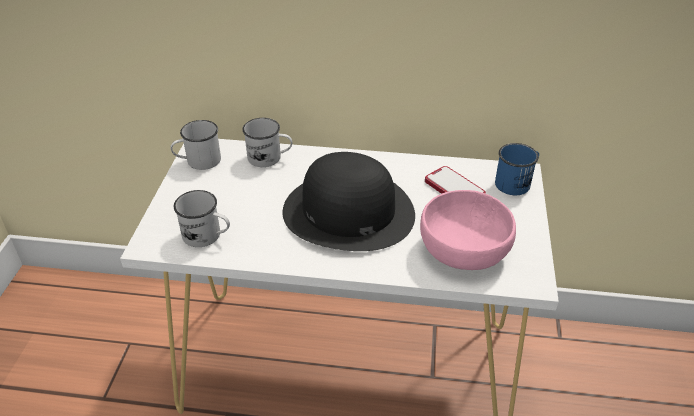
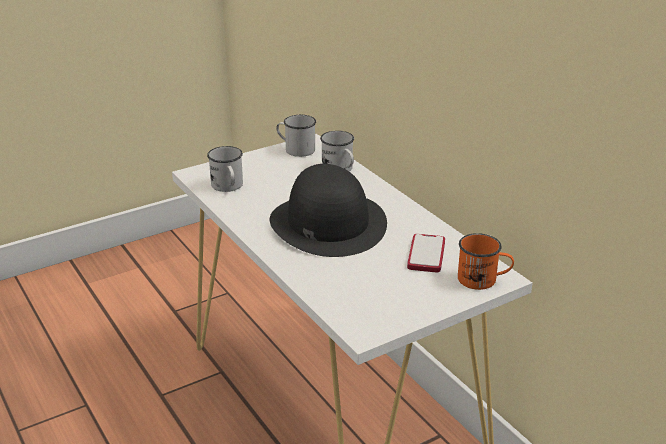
camera: 50 degrees right, 10 degrees down
(462, 250) = (355, 287): pink bowl -> none
(516, 182) = (483, 280): blue mug -> orange mug

